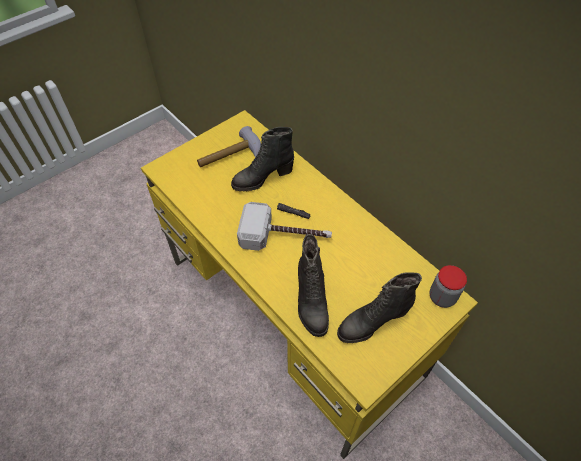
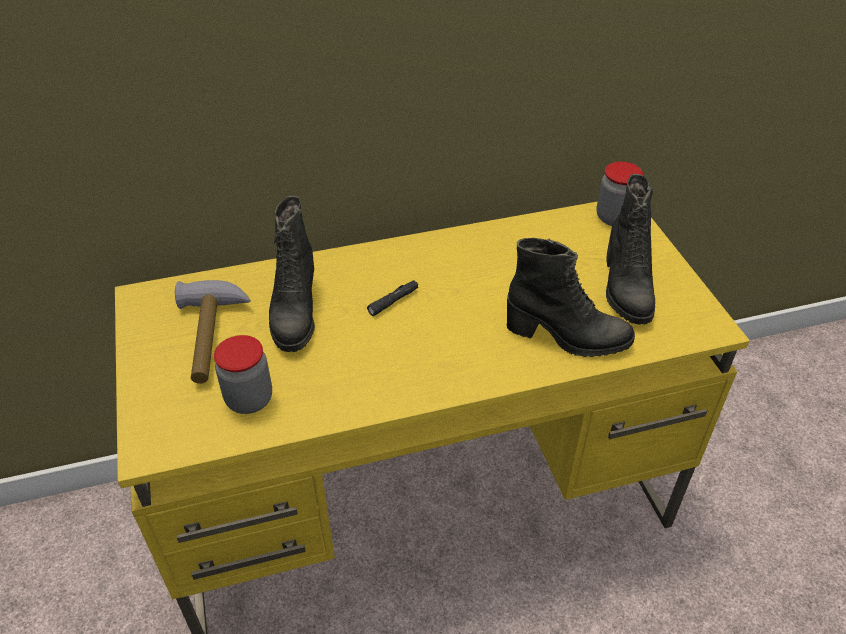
camera: 65 degrees left, 10 degrees down
(200, 187) = (249, 399): none -> jar
(285, 236) = (431, 324): hammer -> none

